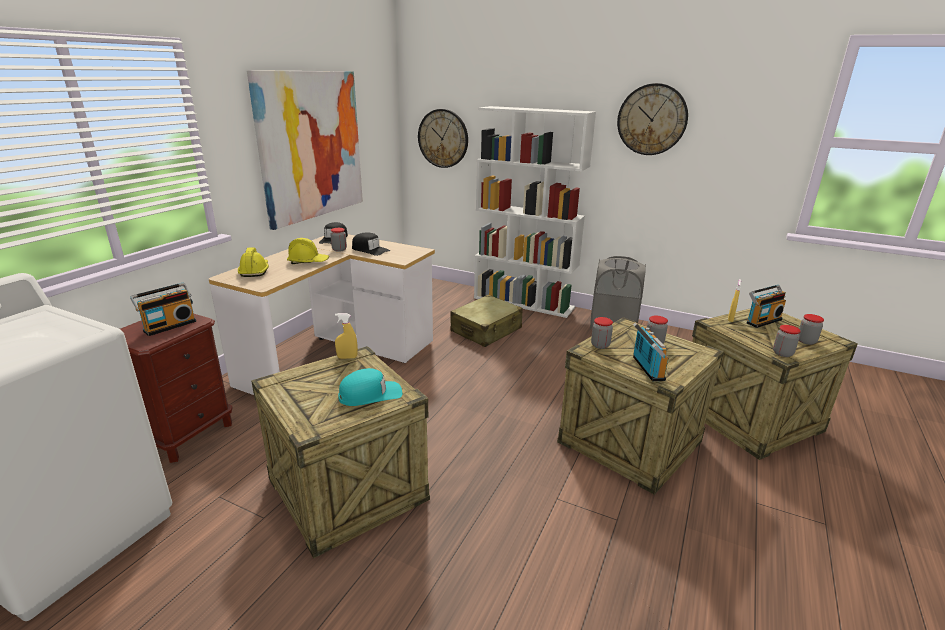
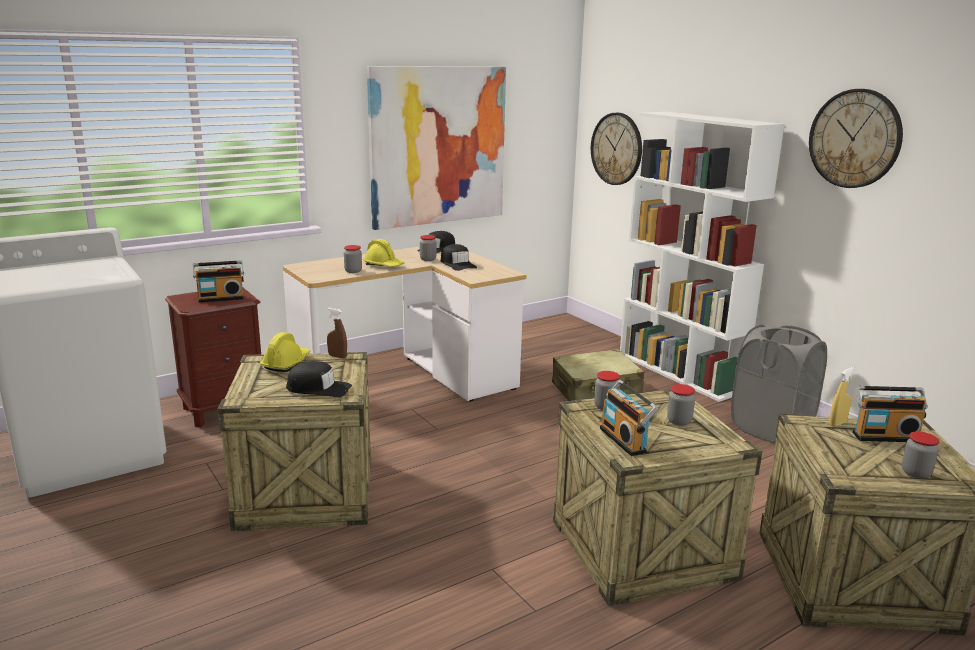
camera: 30 degrees right, 5 degrees down
(254, 271) = (327, 265): yellow hard hat -> yellow hard hat (286, 363)
(347, 357) = (337, 356): yellow spray bottle -> brown spray bottle
(370, 394) = (319, 388): turquoise cap -> black cap
(646, 368) = (625, 440): radio -> radio turned 135 degrees clockwise
(782, 353) = (847, 474): jar -> jar (353, 271)

